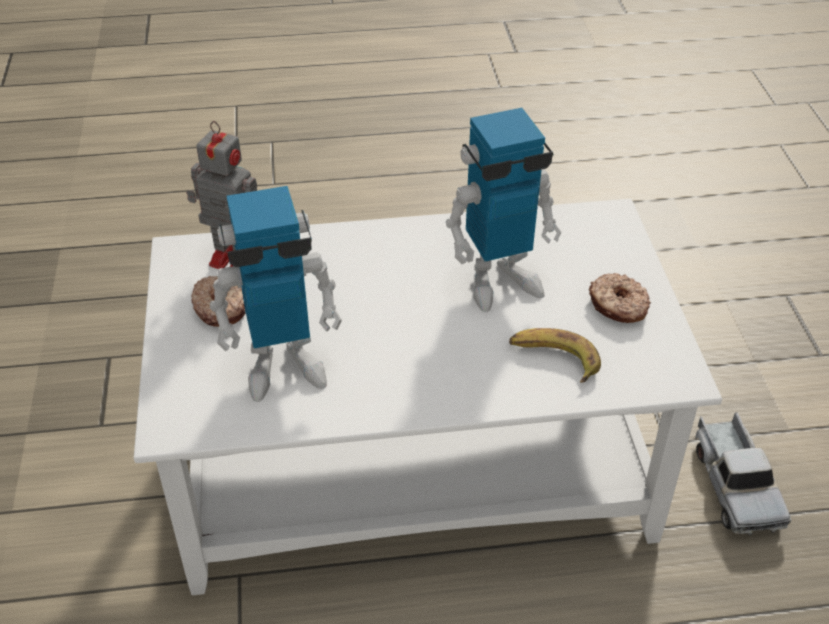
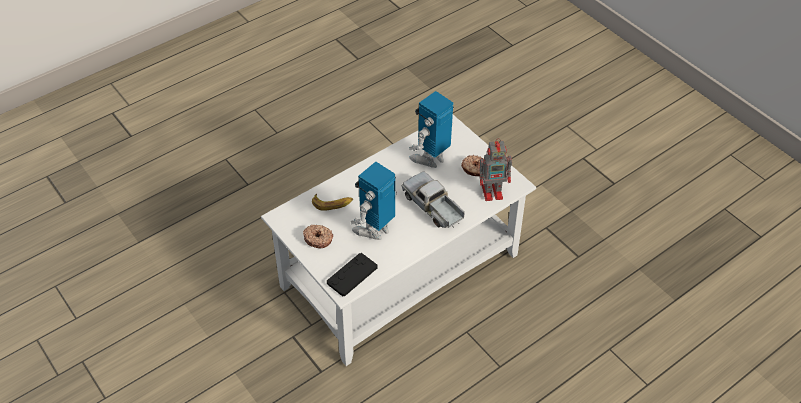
camera: 150 degrees right, 5 degrees up
(586, 229) = (352, 275): none -> black game controller
(734, 484) = (255, 329): toy truck -> toy truck (433, 207)

